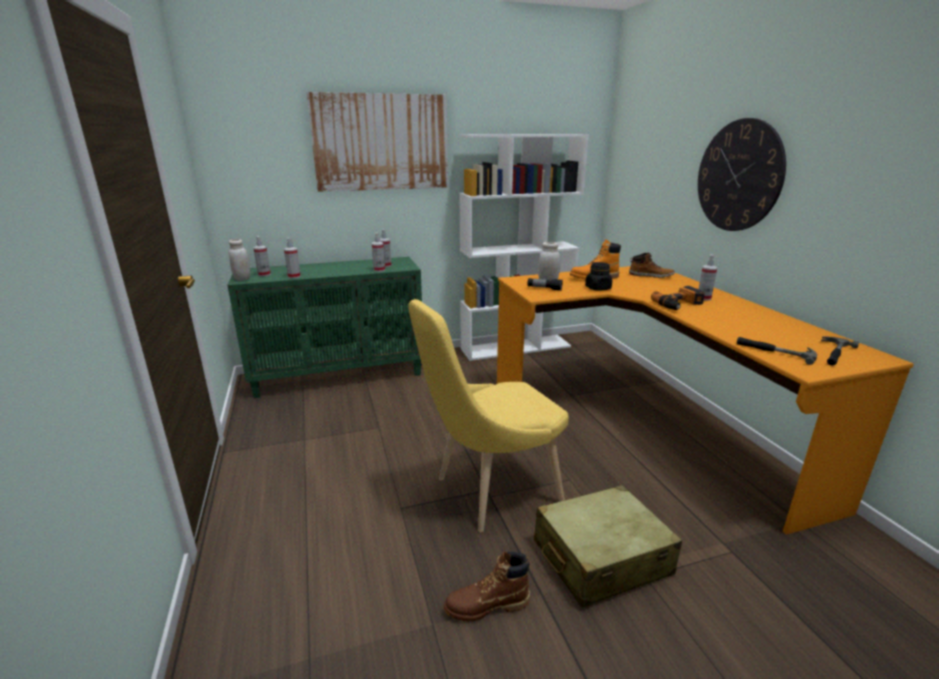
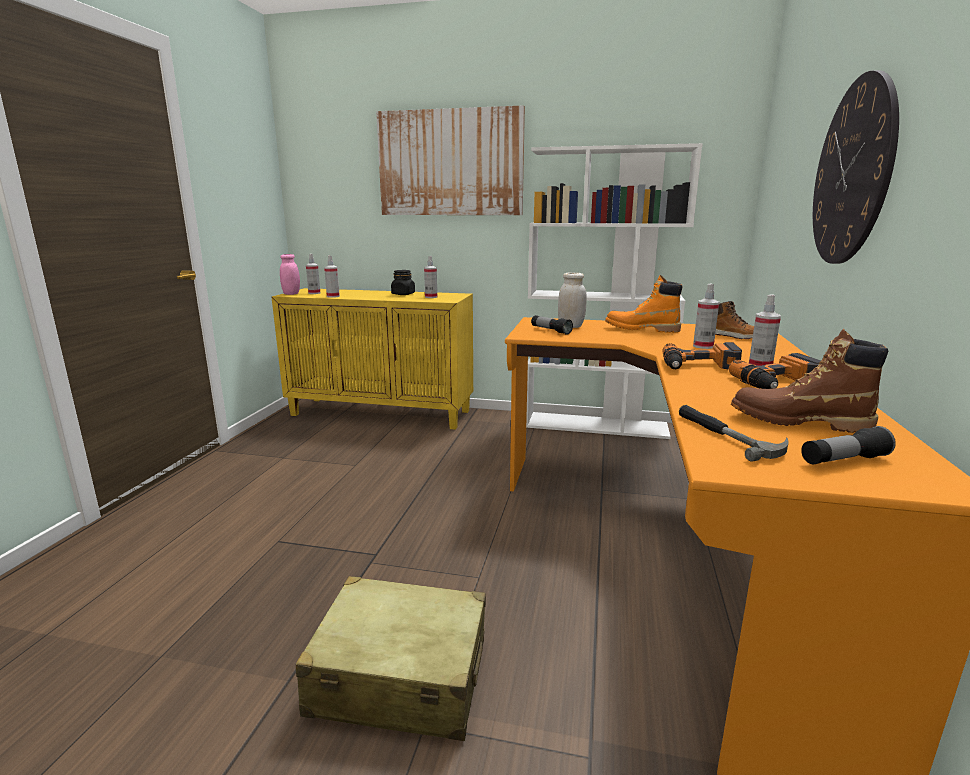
camera: 30 degrees right, 5 degrees down
(242, 279) = (291, 294): white jar -> pink jar
(340, 375) = (382, 413): green cabinet -> yellow cabinet
(379, 270) = (416, 299): spray bottle -> spray bottle (703, 346)
(487, 606) = (224, 664): brown boot -> brown boot (799, 422)
(490, 492) = (376, 558): yellow chair -> none
(598, 288) = (621, 338): black jar -> black jar (403, 294)
(733, 310) = (779, 383): none -> power drill
(834, 353) = (843, 460): hammer -> flashlight

